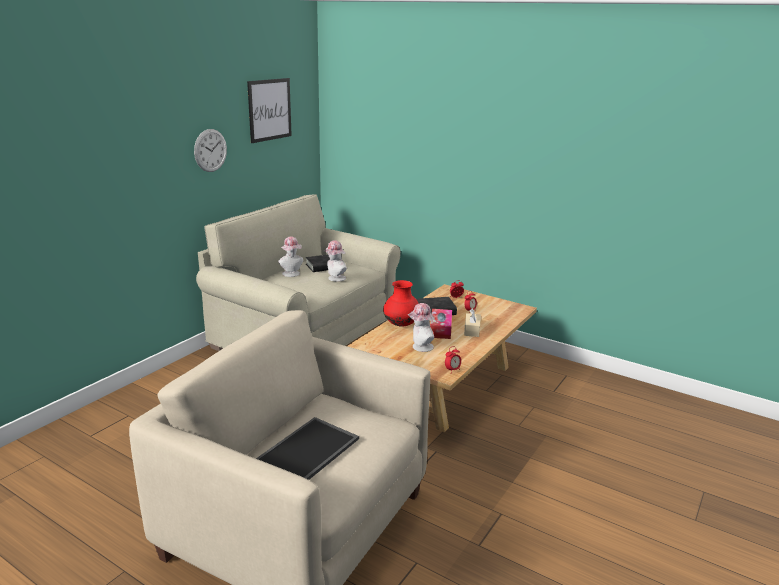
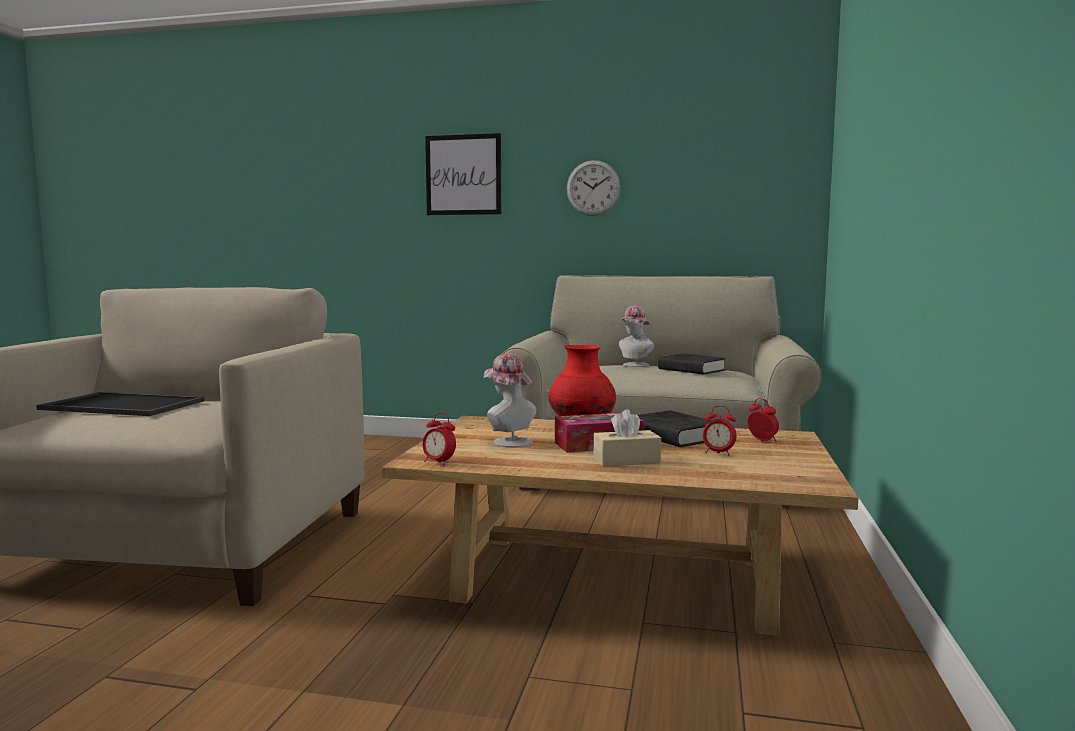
camera: 70 degrees right, 15 degrees down
(269, 109) = (709, 142): picture -> picture (463, 175)
(335, 278) = (656, 376): hat -> none

